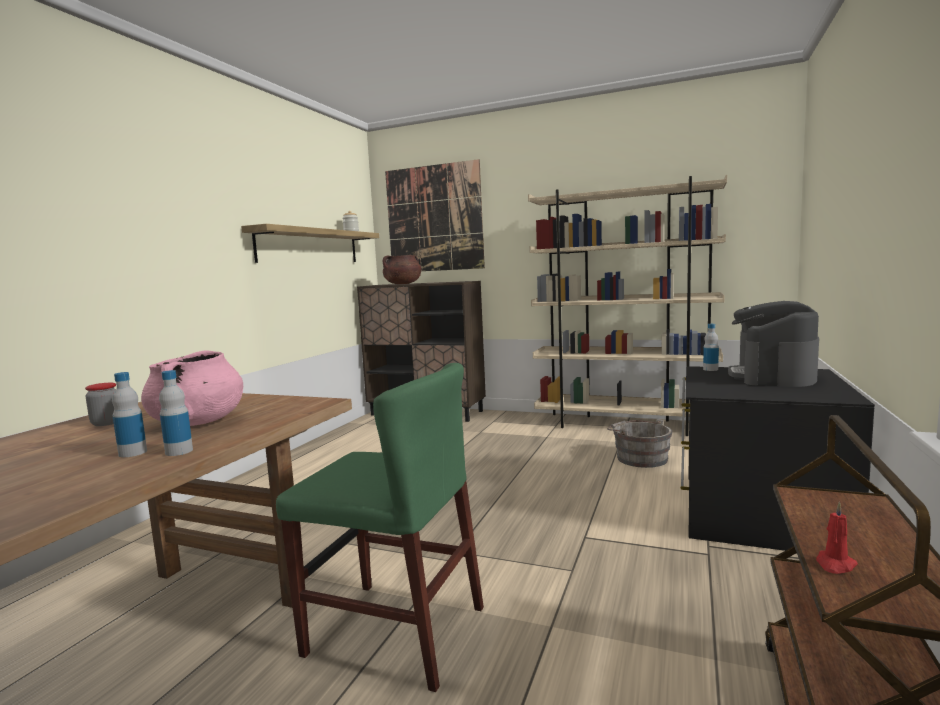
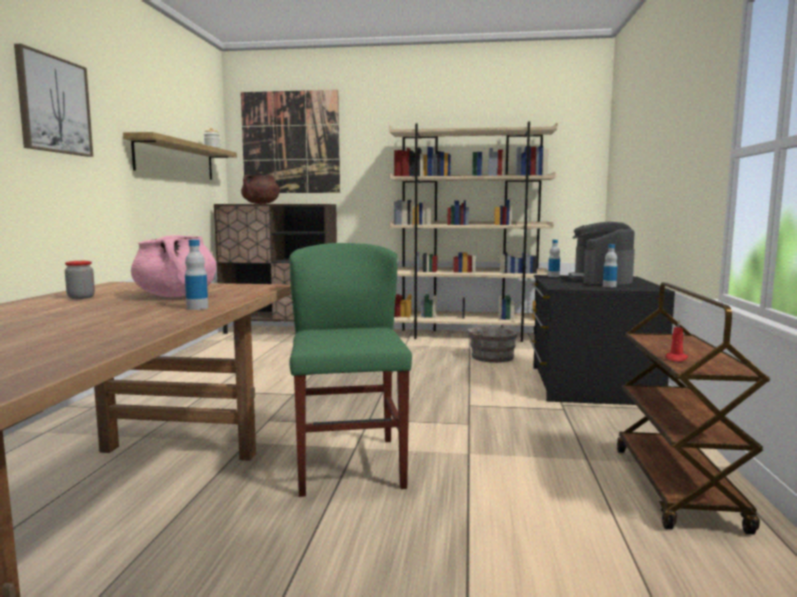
camera: 15 degrees left, 0 degrees up
(133, 453) = (155, 309): bottle -> bottle (609, 286)
(152, 207) = (54, 105): none -> picture
(395, 631) = (349, 465): green chair -> green chair turned 105 degrees counterclockwise

